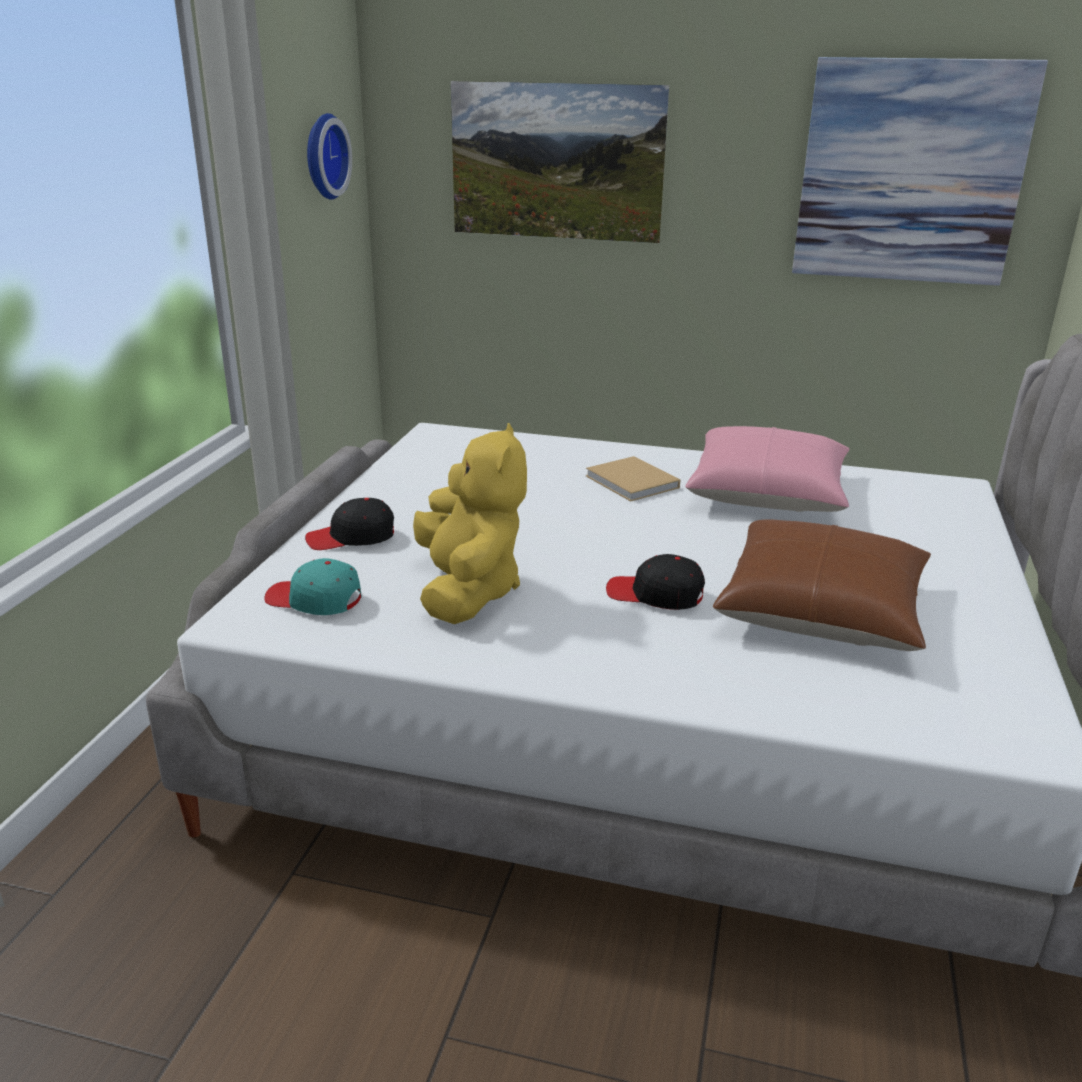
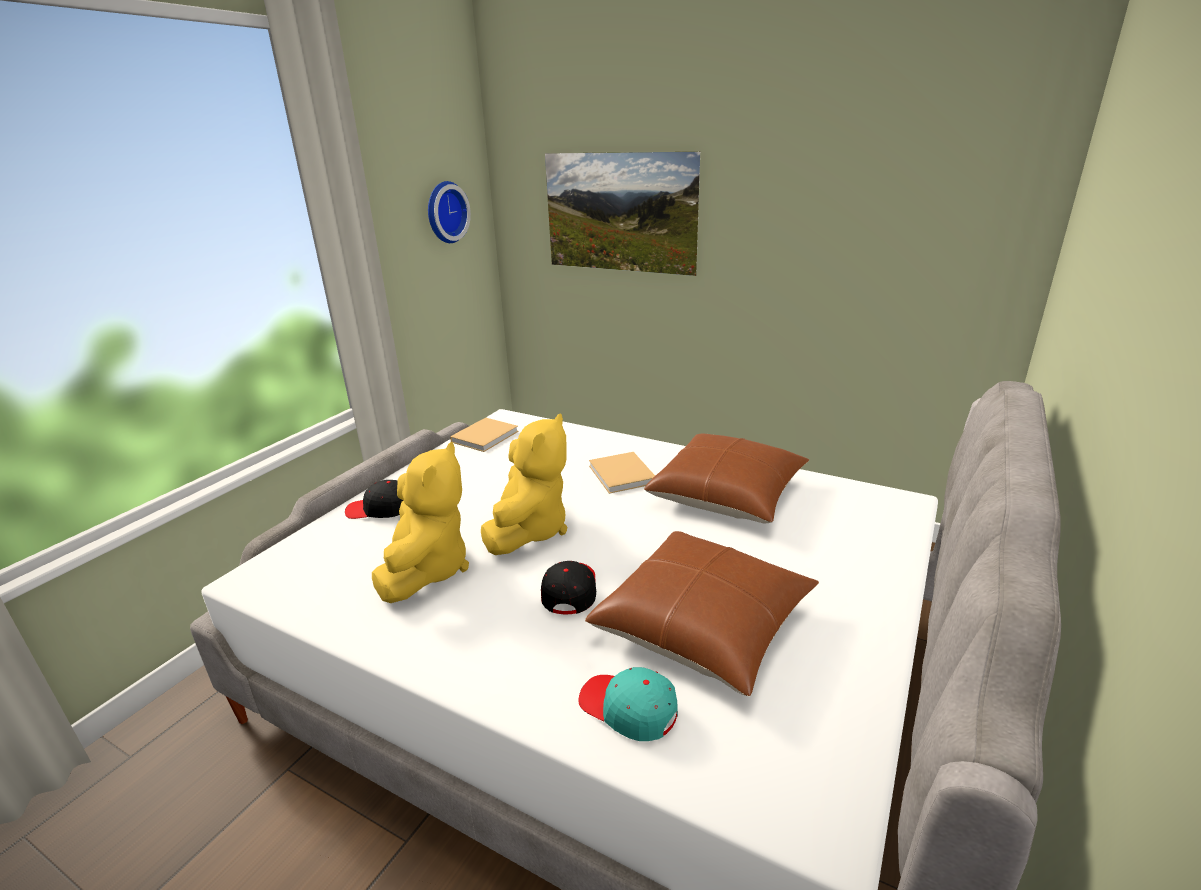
camera: 15 degrees right, 0 degrees up
(314, 600) = (314, 565): turquoise cap -> turquoise cap (628, 709)
(427, 452) = (486, 436): none -> beige book
(562, 544) = (529, 530): none -> yellow plush toy
(655, 595) = (570, 591): black cap -> black cap turned 60 degrees clockwise
(768, 492) = (727, 494): pink pillow -> brown pillow
(910, 173) = (899, 220): picture -> none

